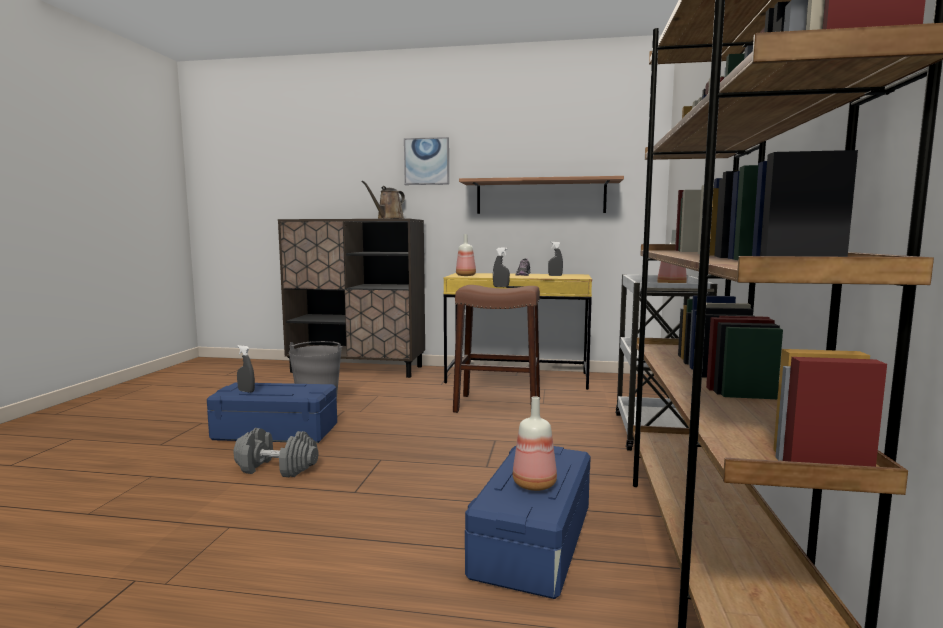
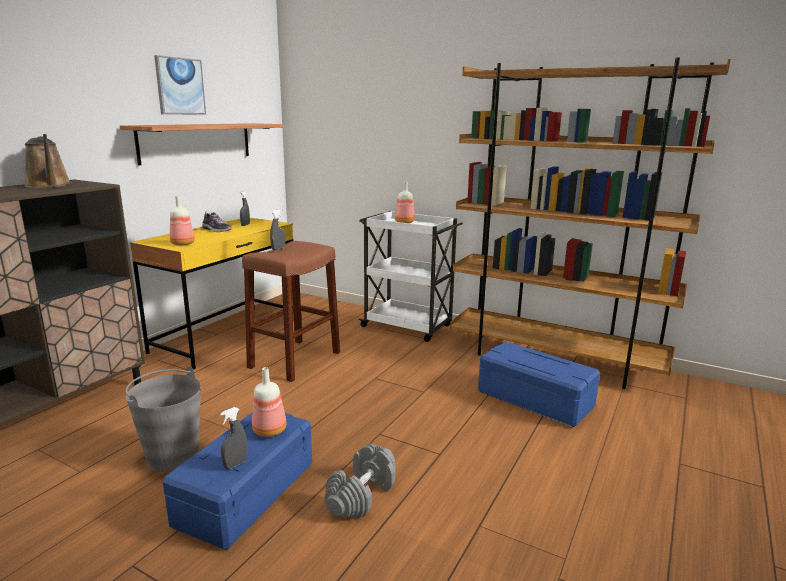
camera: 70 degrees left, 10 degrees up
(426, 161) = (63, 95): picture -> picture (180, 86)
(535, 484) = (553, 363): bottle -> bottle (270, 430)

